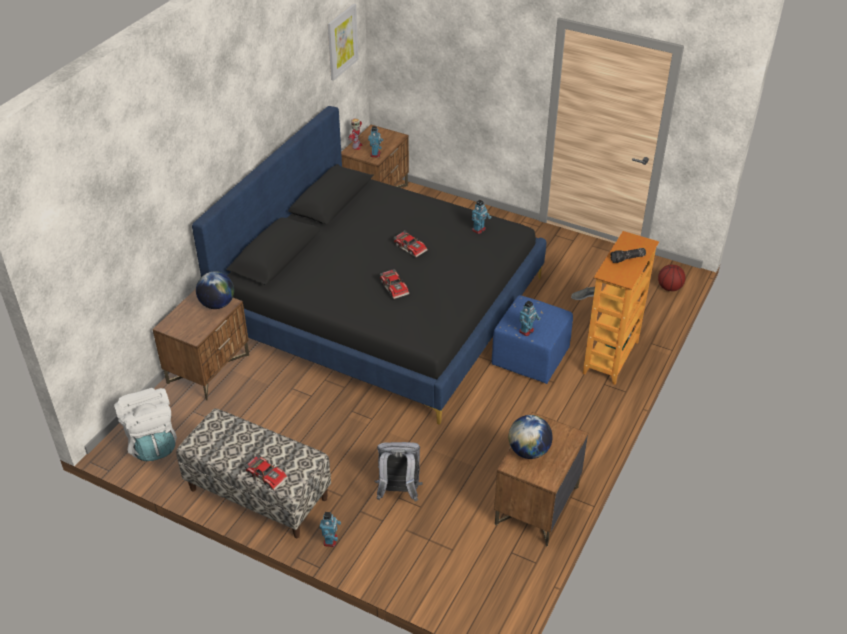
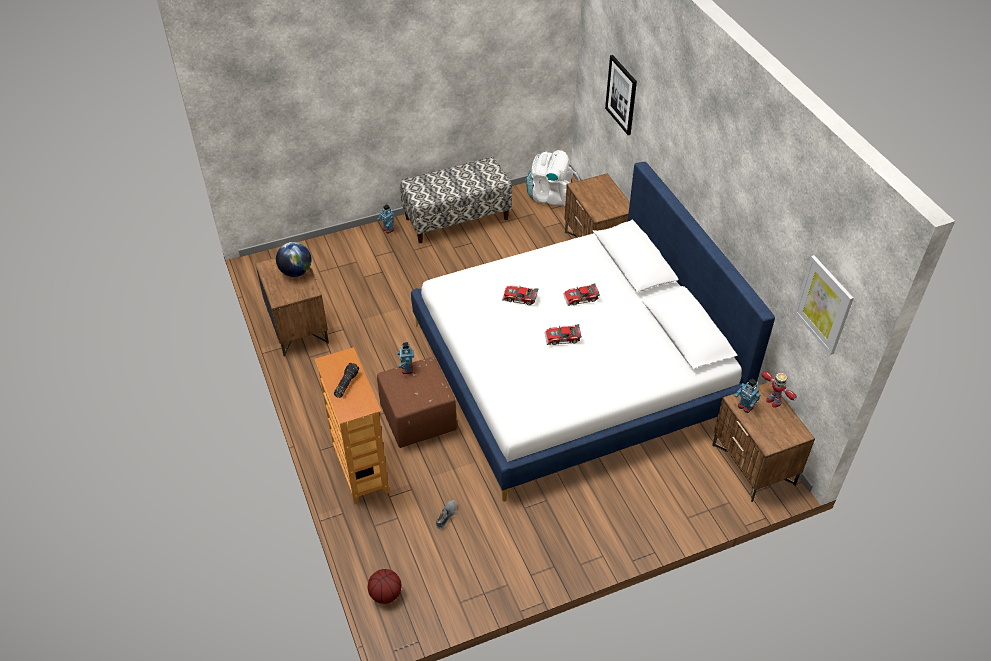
camera: 130 degrees right, 5 degrees up
(129, 233) = (621, 95): none -> picture
(217, 304) = (603, 210): globe -> none
(267, 475) = (429, 179): toy car -> toy car (581, 298)
(382, 306) = (574, 369): black bed -> white bed
(398, 492) = (386, 274): grey backpack -> none
(479, 230) = (542, 398): toy robot -> none
(530, 357) = (419, 419): blue ottoman -> brown ottoman

